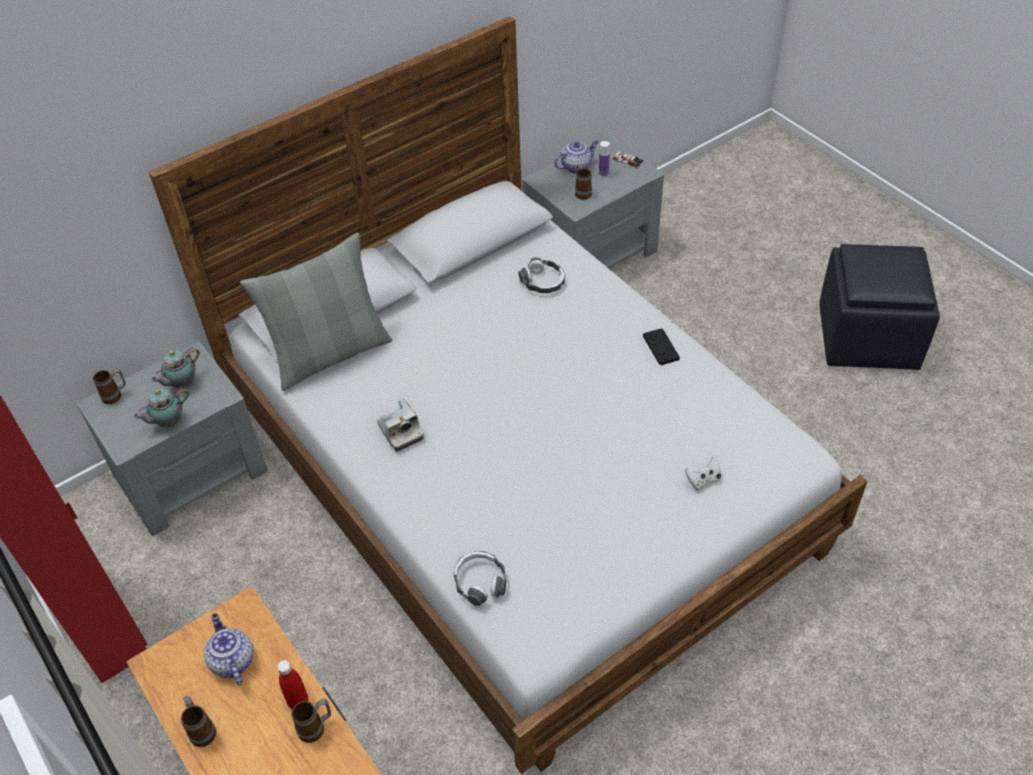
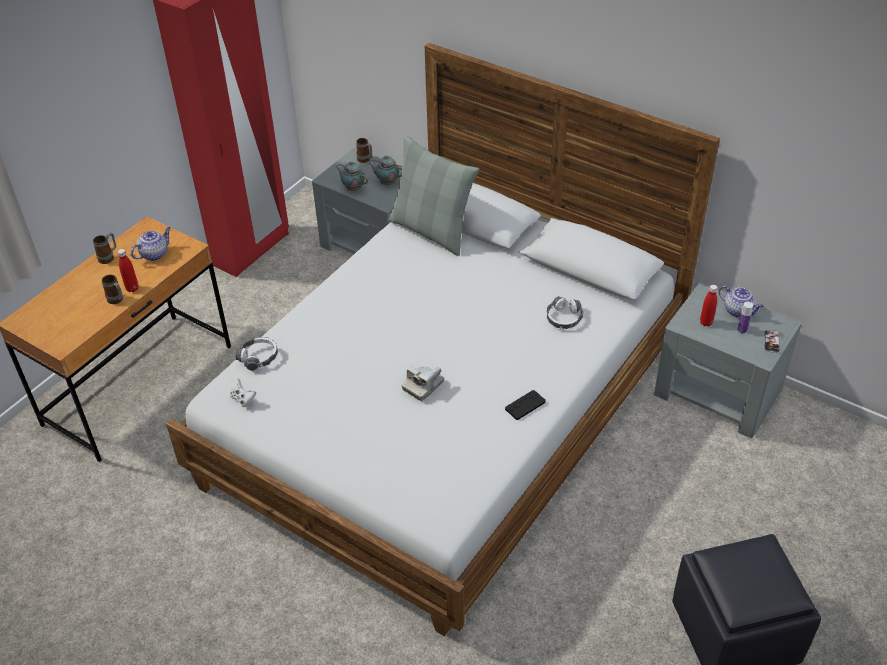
camera: 70 degrees right, 5 degrees down
(400, 432) = (374, 285): camera -> camera (423, 386)
(582, 192) = (706, 323): mug -> red bottle
(703, 480) = (391, 459): white game controller -> white game controller (243, 399)

